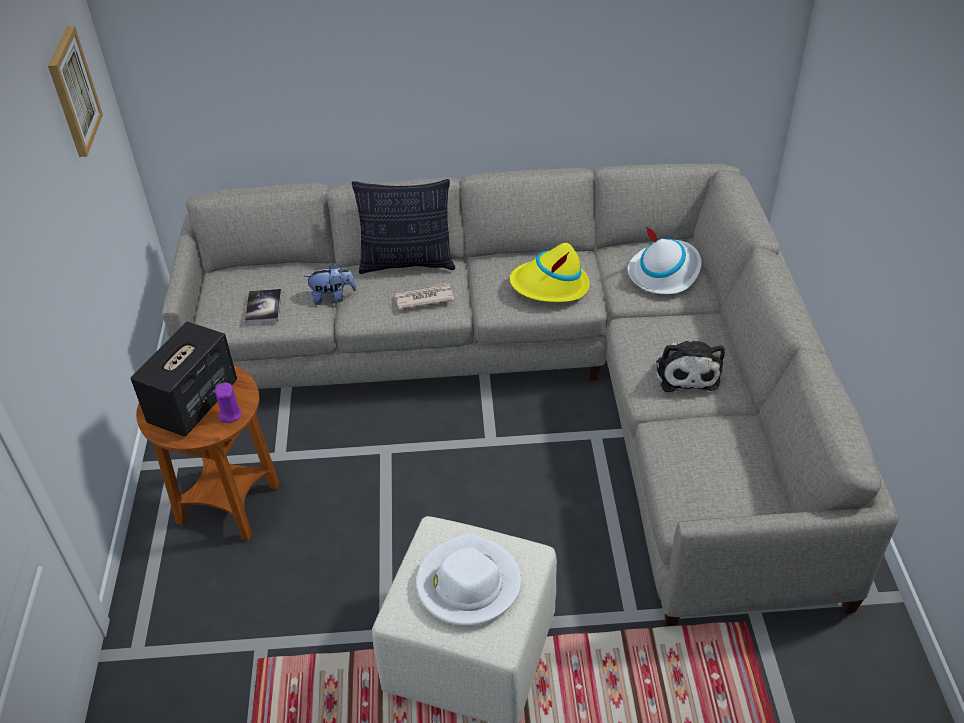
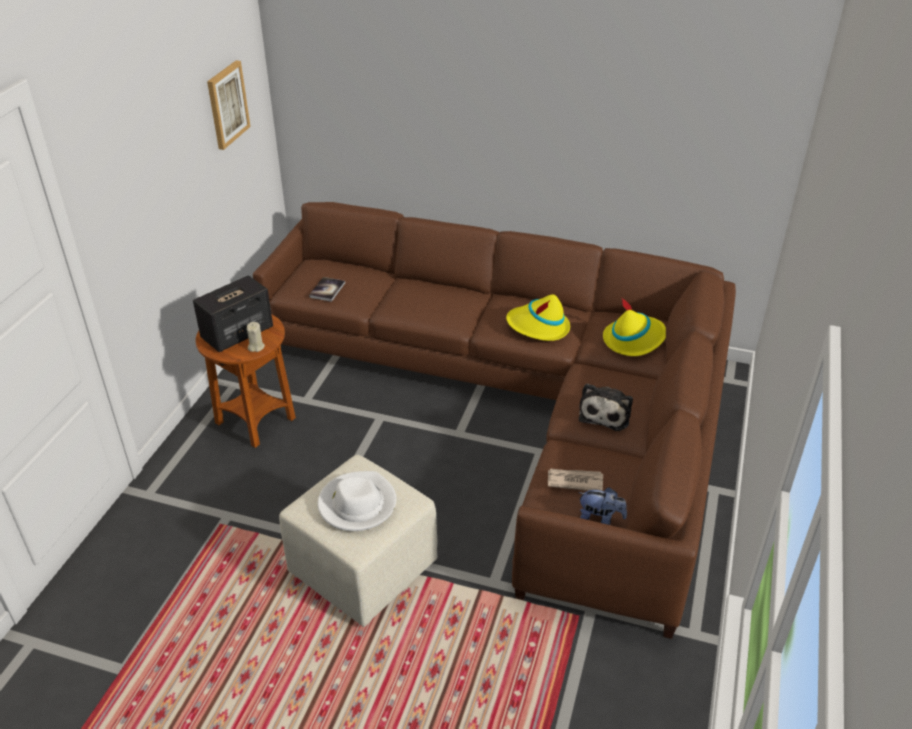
camera: 20 degrees right, 5 degrees down
(230, 414) = (256, 347): purple candle -> beige candle
(333, 297) = (379, 296): plush toy -> plush toy (600, 518)
(407, 263) = (444, 286): pillow -> none
(423, 298) = (440, 312): newspaper -> newspaper (574, 481)
(547, 382) = (524, 405): grey sofa -> brown sofa
(664, 272) = (634, 339): white hat -> yellow hat

